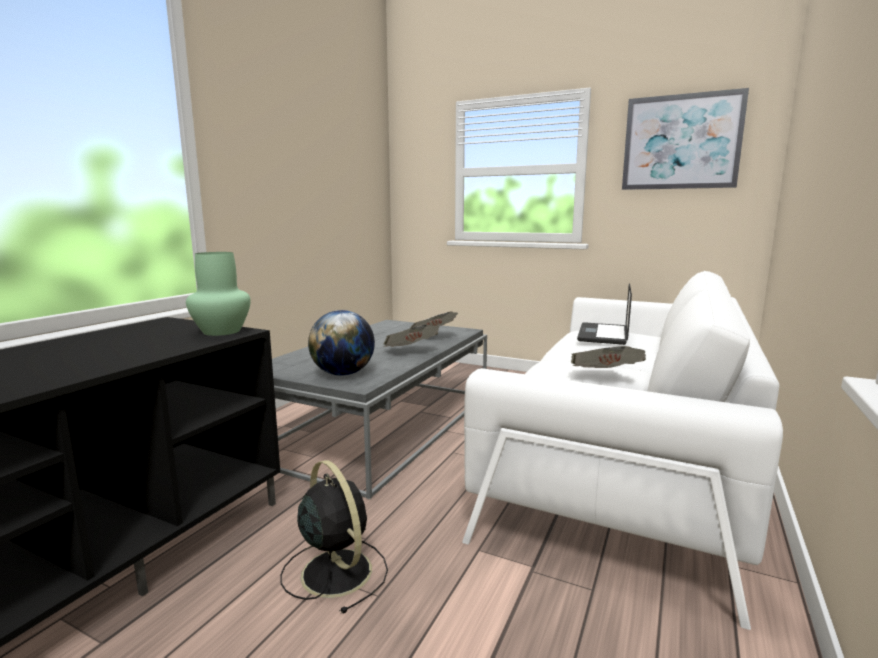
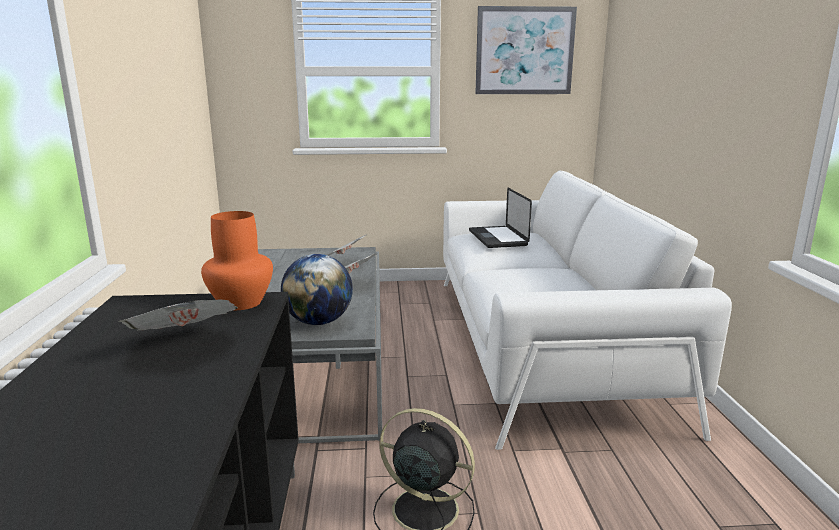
camera: 30 degrees left, 5 degrees up
(223, 331) = (242, 302): green vase -> orange vase
(605, 378) = (555, 281): newspaper -> newspaper (185, 343)

